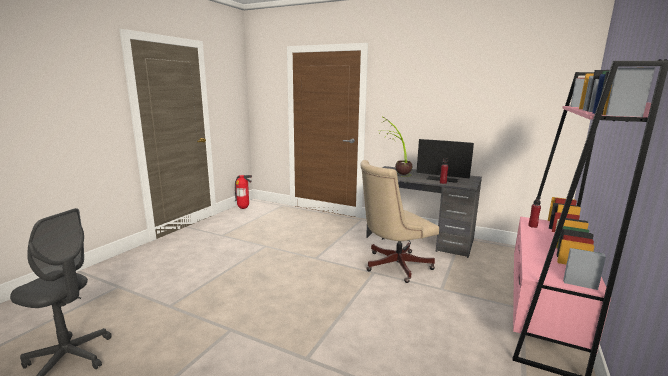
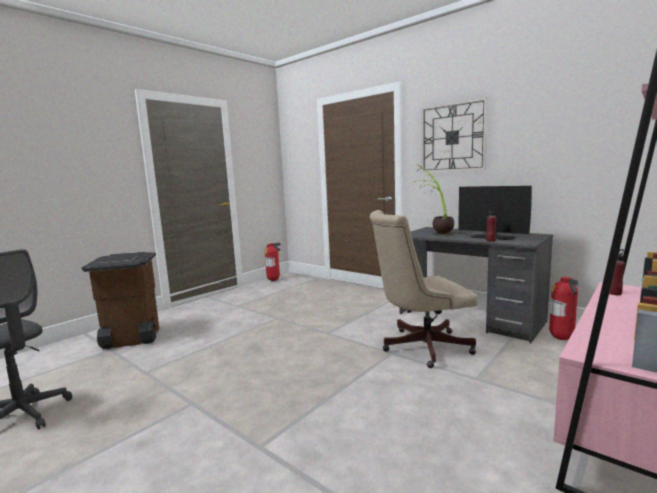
camera: 15 degrees right, 5 degrees down
(134, 274) = (131, 339): none -> brown trash can
(409, 95) = (452, 137): none -> wall clock
(487, 253) = (562, 339): none -> fire extinguisher

